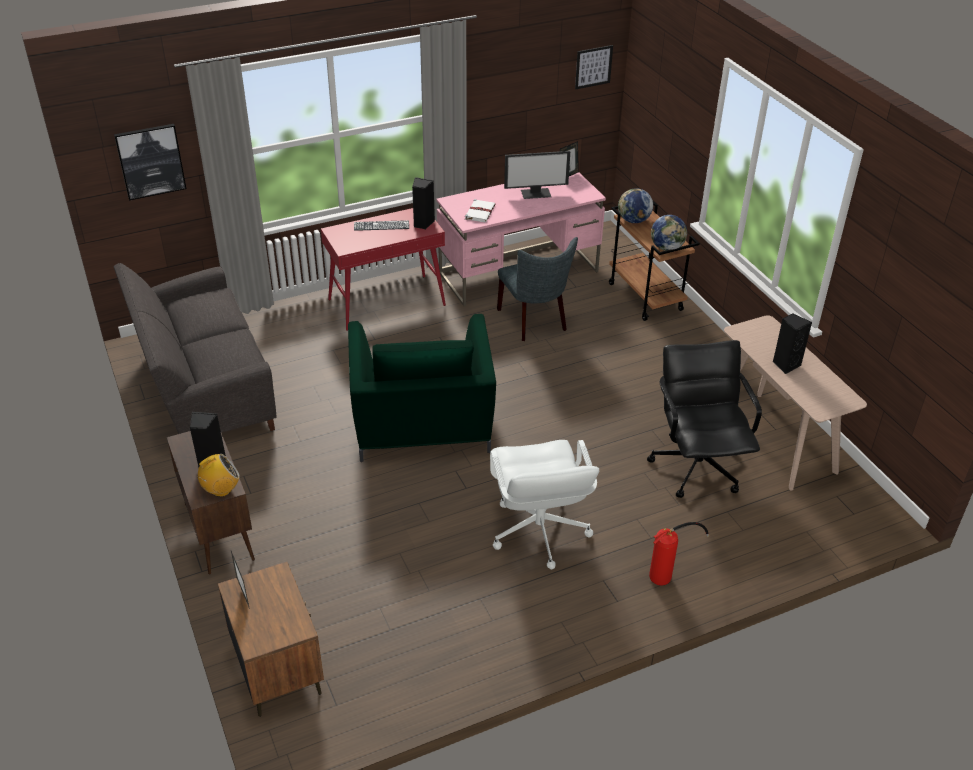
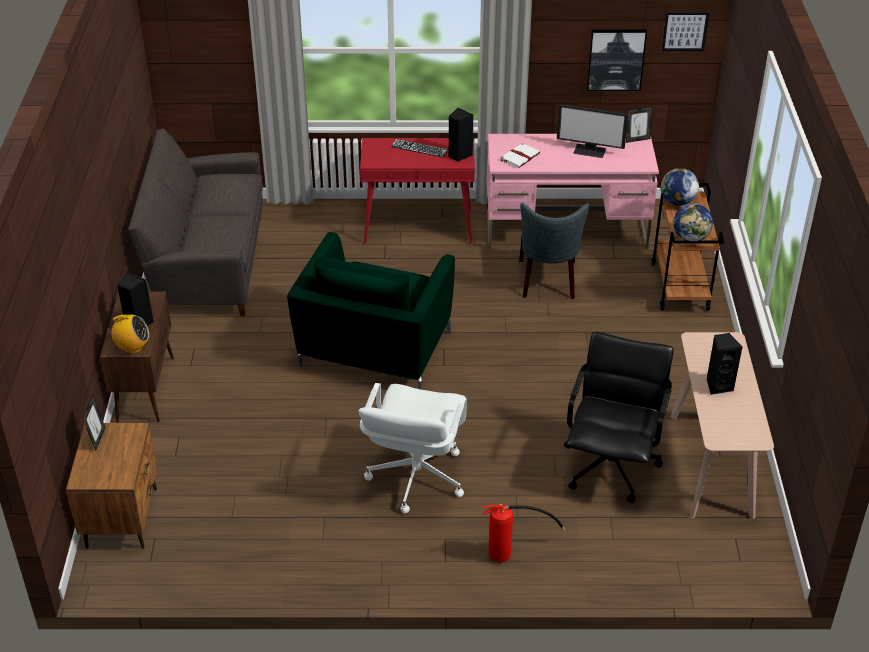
camera: 25 degrees right, 0 degrees up
(150, 161) = (208, 41): picture -> picture (616, 59)

